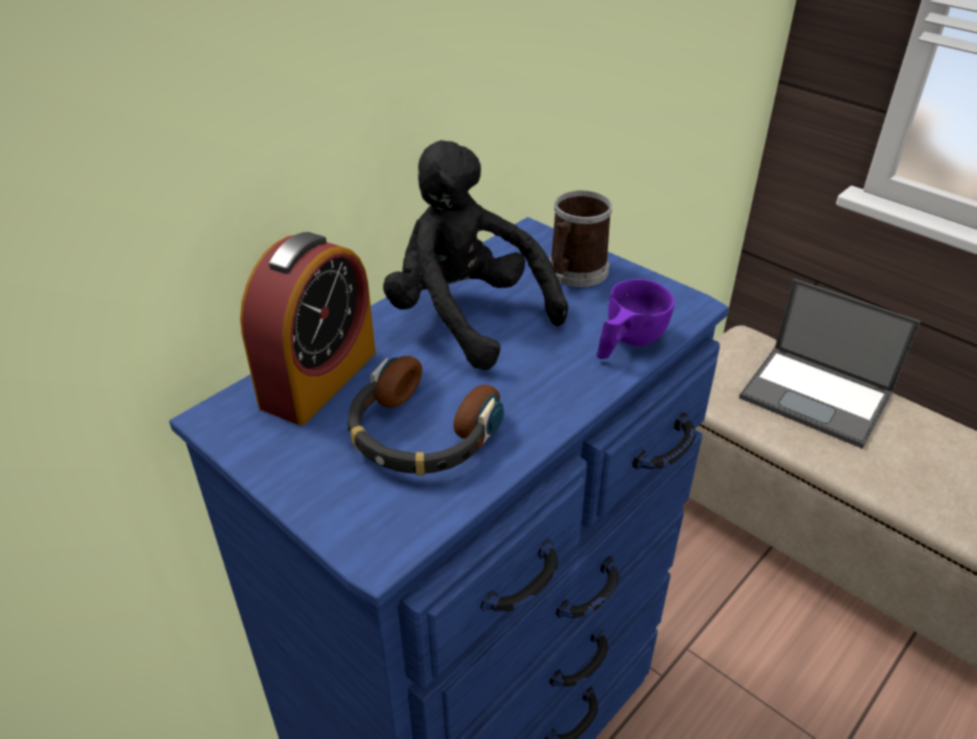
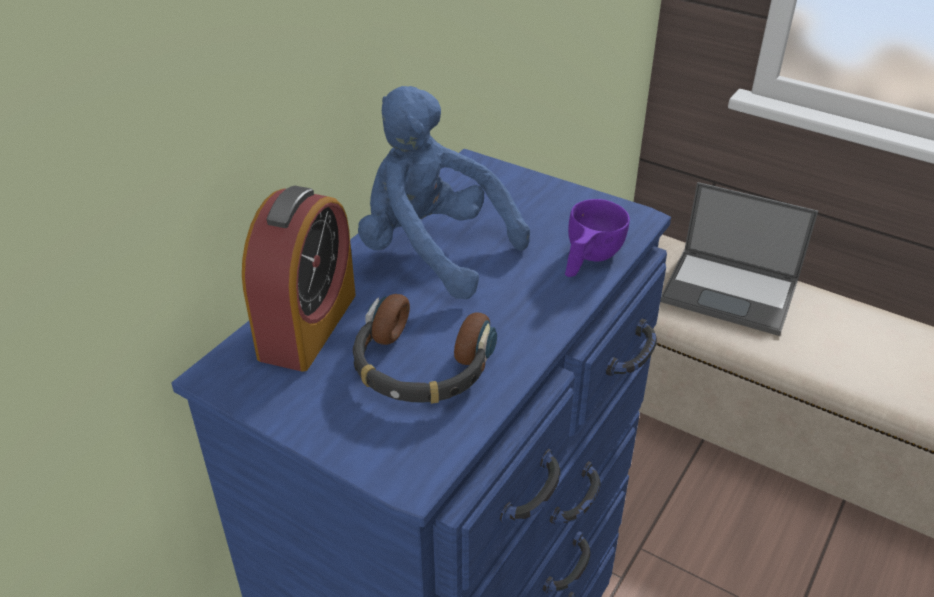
camera: 10 degrees left, 0 degrees up
(466, 316) = (432, 251): black plush toy -> blue plush toy
(574, 273) = (523, 199): mug -> none

